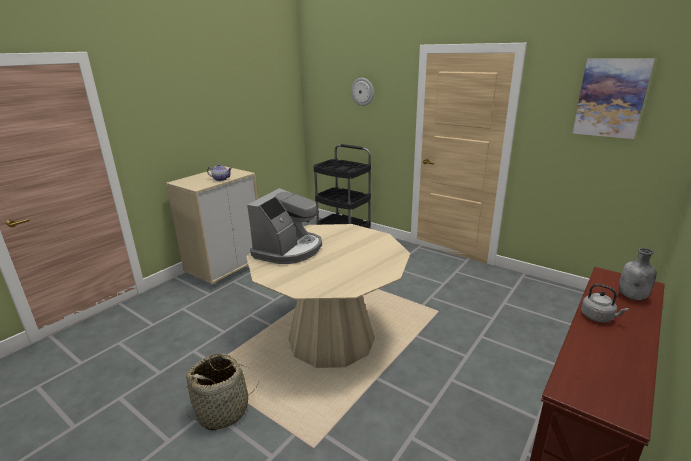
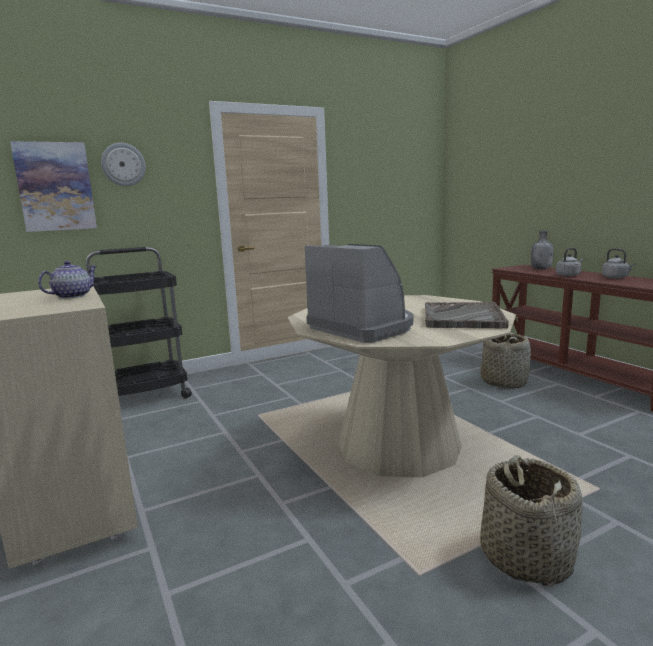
camera: 65 degrees left, 10 degrees down
(332, 277) = (462, 317): none -> grey tray
(503, 376) = (504, 382): none -> basket
(611, 98) = (391, 158): picture -> picture (55, 187)
(621, 354) = (616, 277): none -> grey kettle

